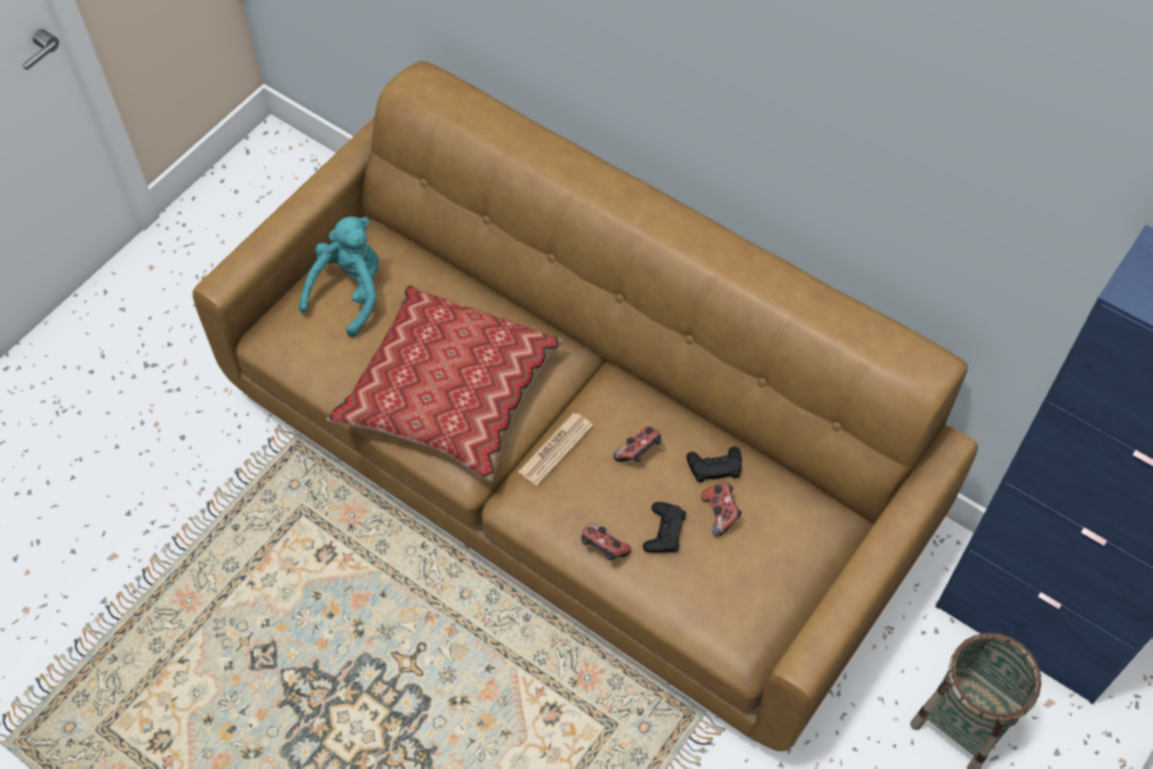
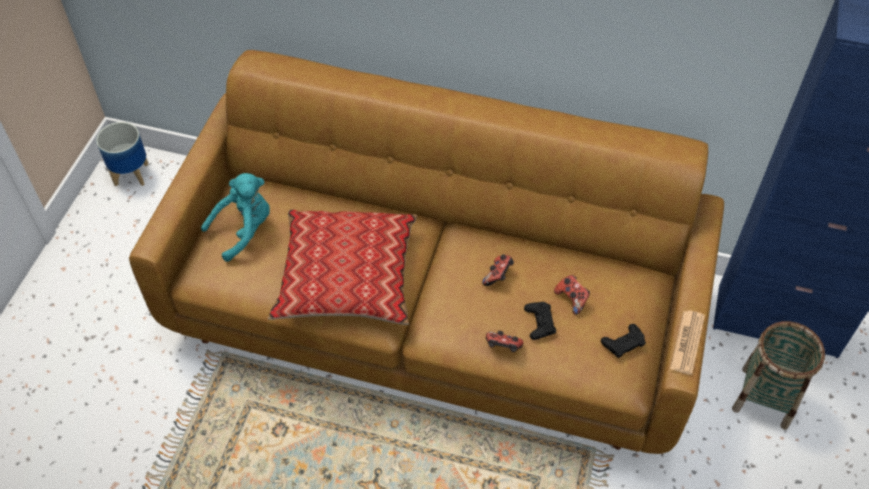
camera: 20 degrees left, 5 degrees down
(274, 167) = (131, 174): none -> planter
(350, 293) = (244, 230): turquoise plush toy -> turquoise plush toy turned 45 degrees clockwise
(555, 449) = (439, 291): newspaper -> newspaper (687, 342)
(715, 466) = (554, 269): black game controller -> black game controller (623, 343)

